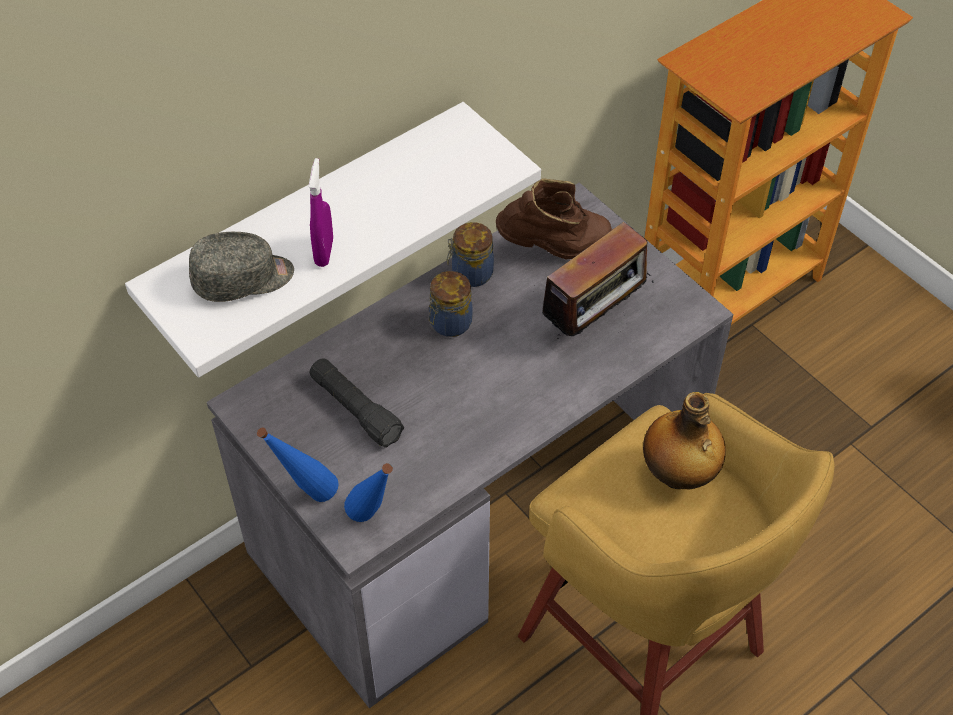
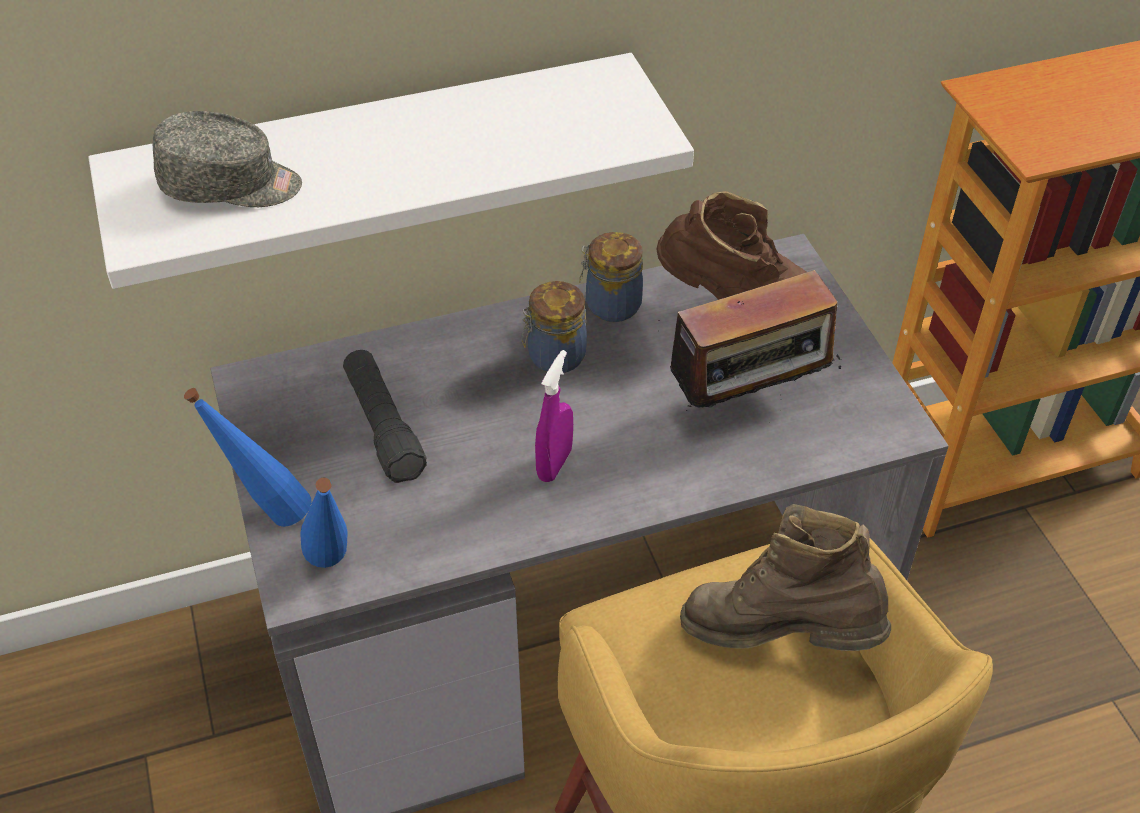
camera: 20 degrees right, 5 degrees down
(324, 252) = (351, 179): purple spray bottle -> purple spray bottle (554, 464)
(678, 475) = (779, 637): bottle -> brown boot

